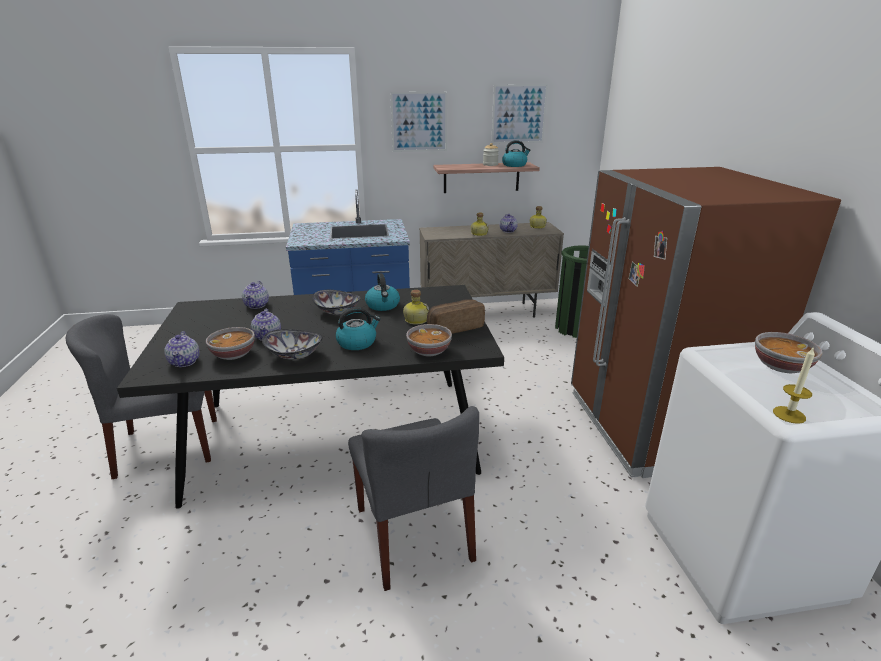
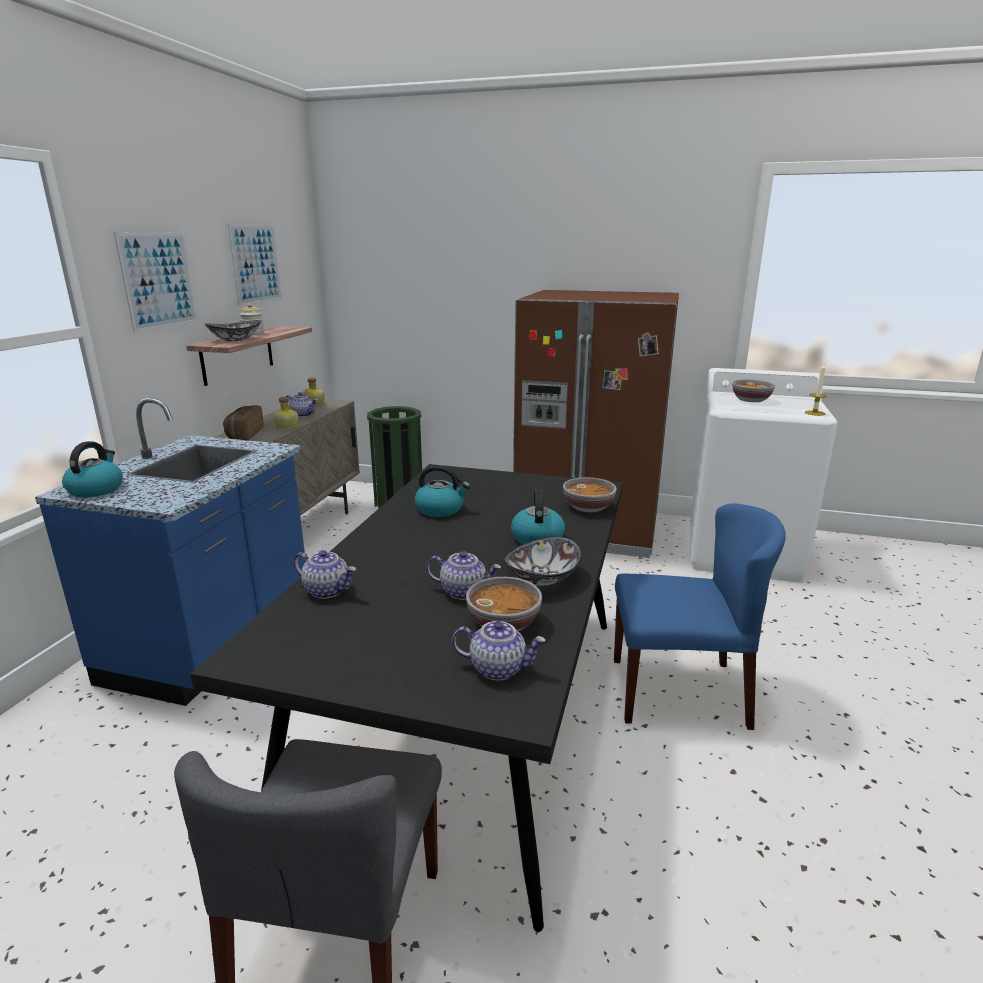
camera: 65 degrees left, 5 degrees down
(338, 311) = (428, 536): bowl -> bowl (235, 340)
(414, 534) = (679, 691): grey chair -> blue chair
(415, 320) = (502, 500): bottle -> none
(454, 327) = (540, 487): bread -> bread (243, 434)
(514, 165) = (280, 329): kettle -> kettle (96, 489)

